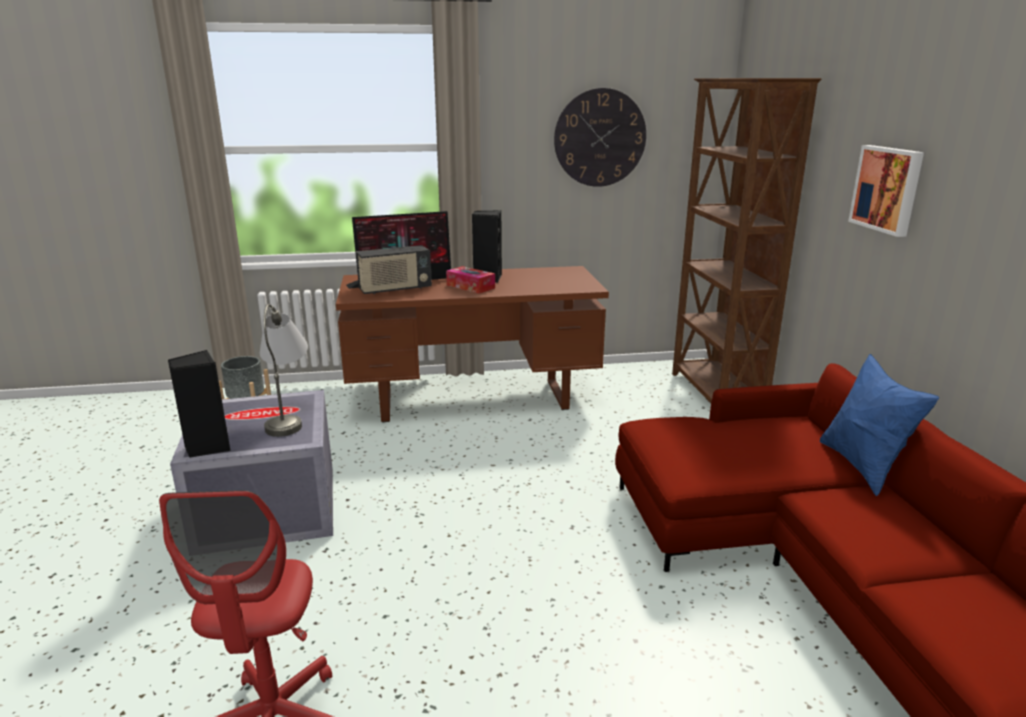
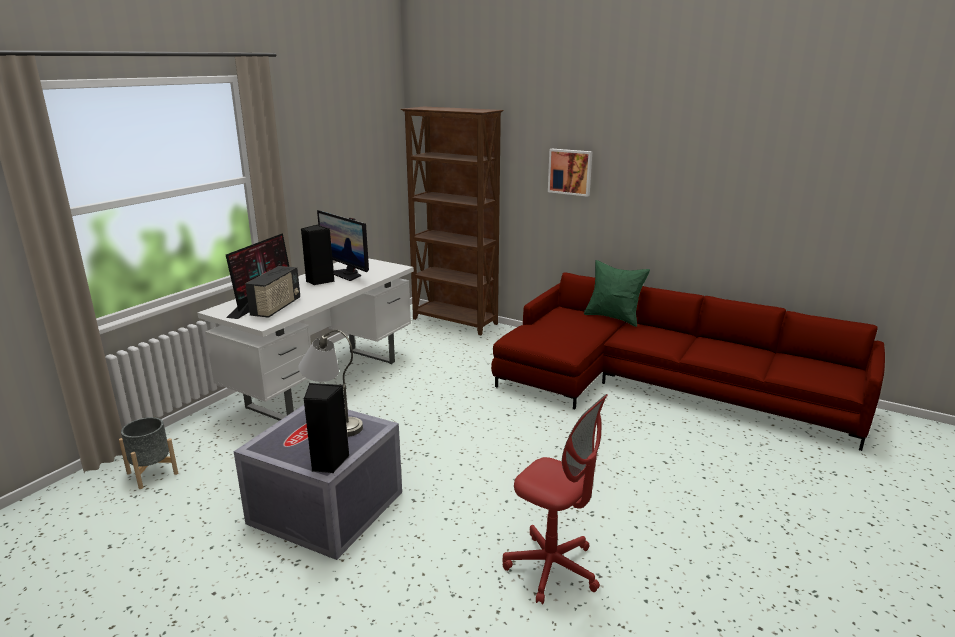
camera: 50 degrees left, 0 degrees up
(470, 286) = (324, 289): tissue box -> none
(474, 400) = (325, 383): brown desk -> white desk
(526, 280) = (347, 274): none -> monitor
(600, 138) = (342, 156): wall clock -> none
(863, 466) = (613, 317): blue pillow -> green pillow

